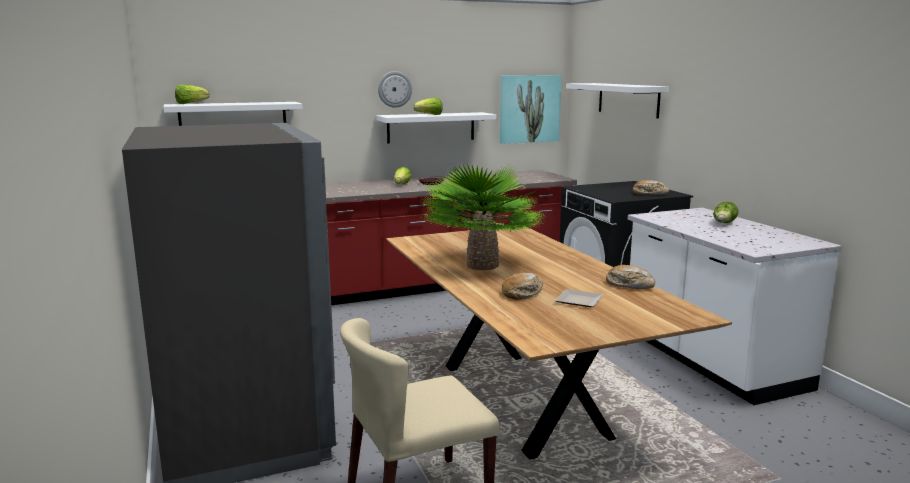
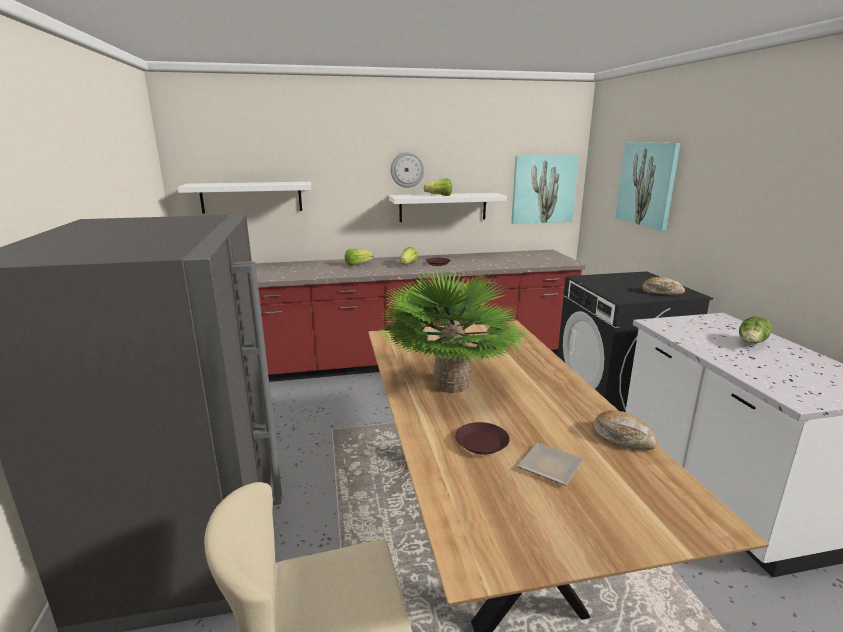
camera: 10 degrees right, 5 degrees up
(190, 103) = (209, 183): lettuce -> lettuce (357, 264)
(522, 293) = (482, 442): bread -> brown plate
(628, 99) = (646, 184): white shelf -> picture

